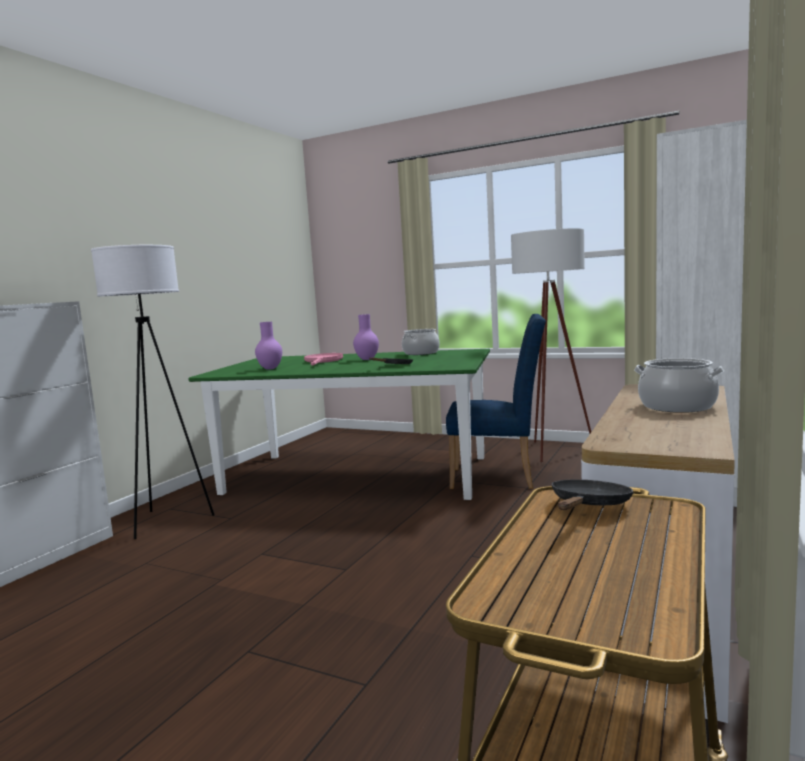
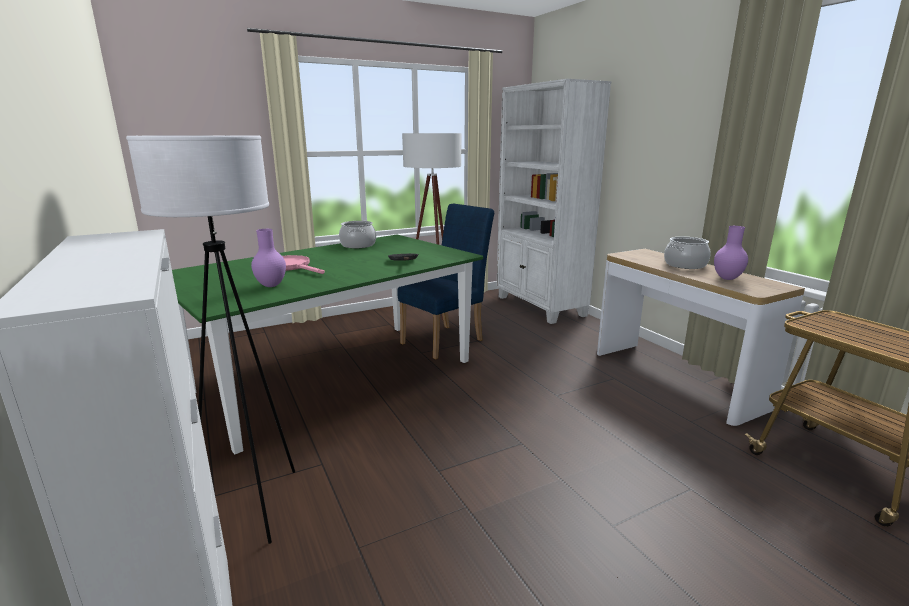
camera: 55 degrees left, 10 degrees up
(366, 359) = (335, 258): purple vase -> purple vase (727, 279)
(589, 506) = (827, 324): black frying pan -> none

